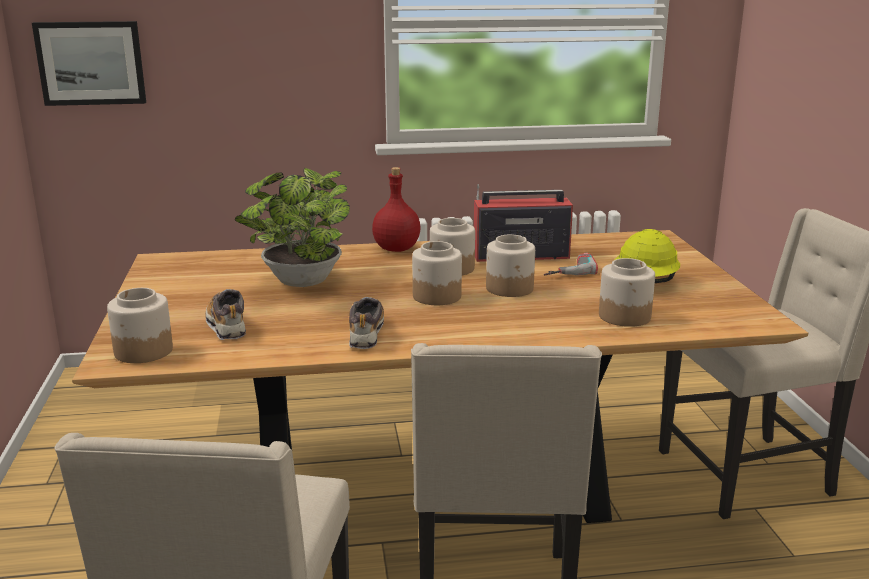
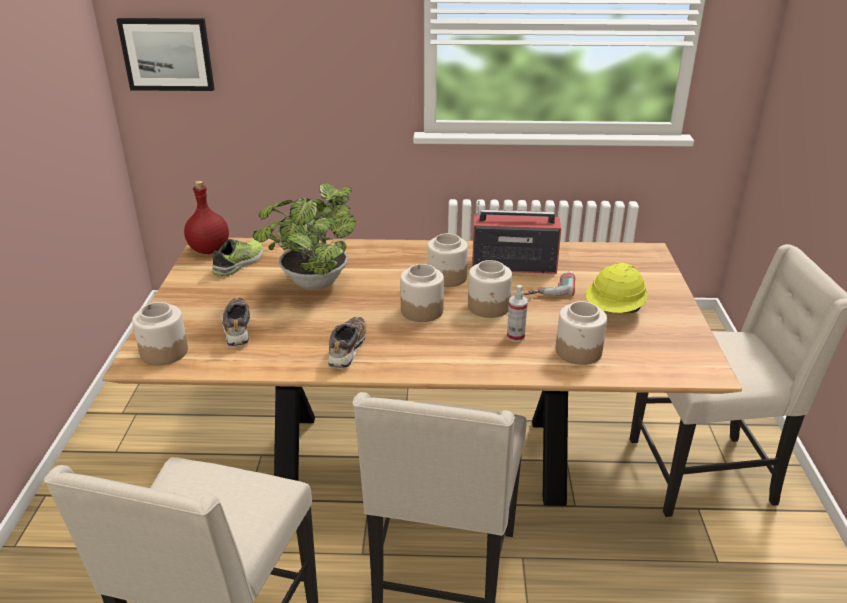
camera: 10 degrees right, 10 degrees up
(206, 271) = (240, 263): none -> shoe
(397, 249) = (407, 249): red bottle -> red bottle (209, 250)
(551, 310) = (515, 336): none -> spray bottle

